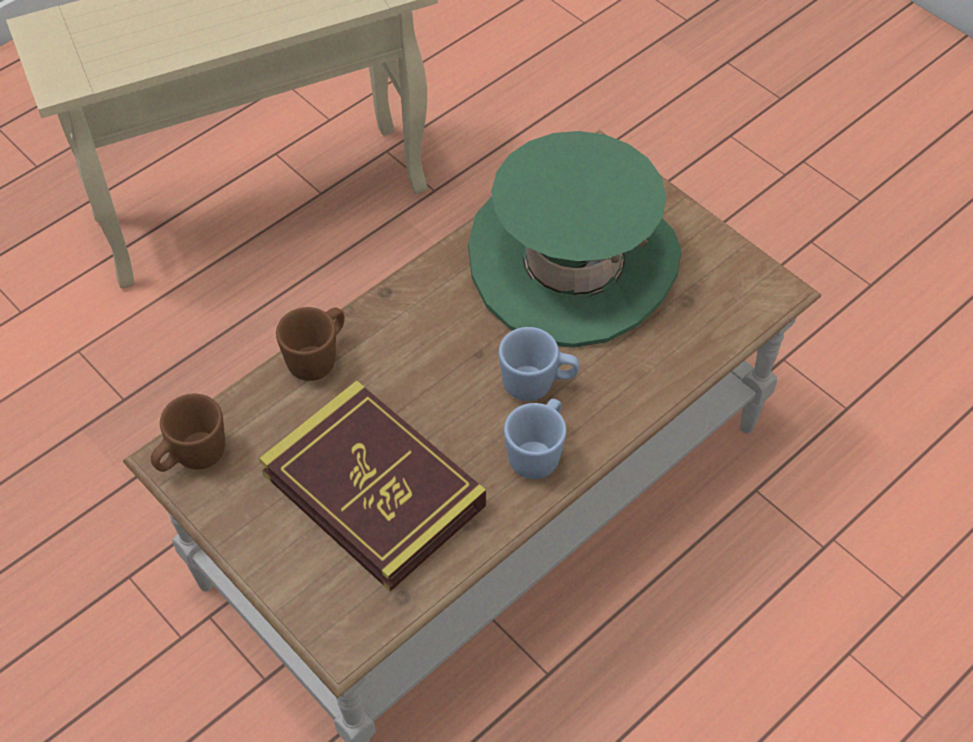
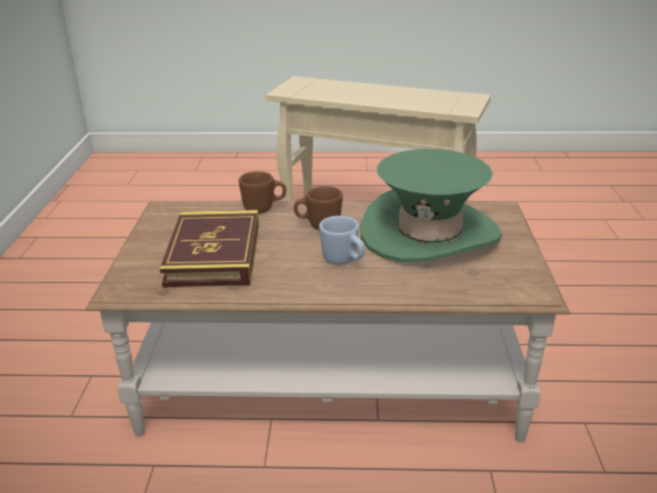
camera: 45 degrees right, 25 degrees down
(192, 458) = (168, 211): brown mug -> brown mug (318, 225)
(538, 452) = (305, 282): blue mug -> none

